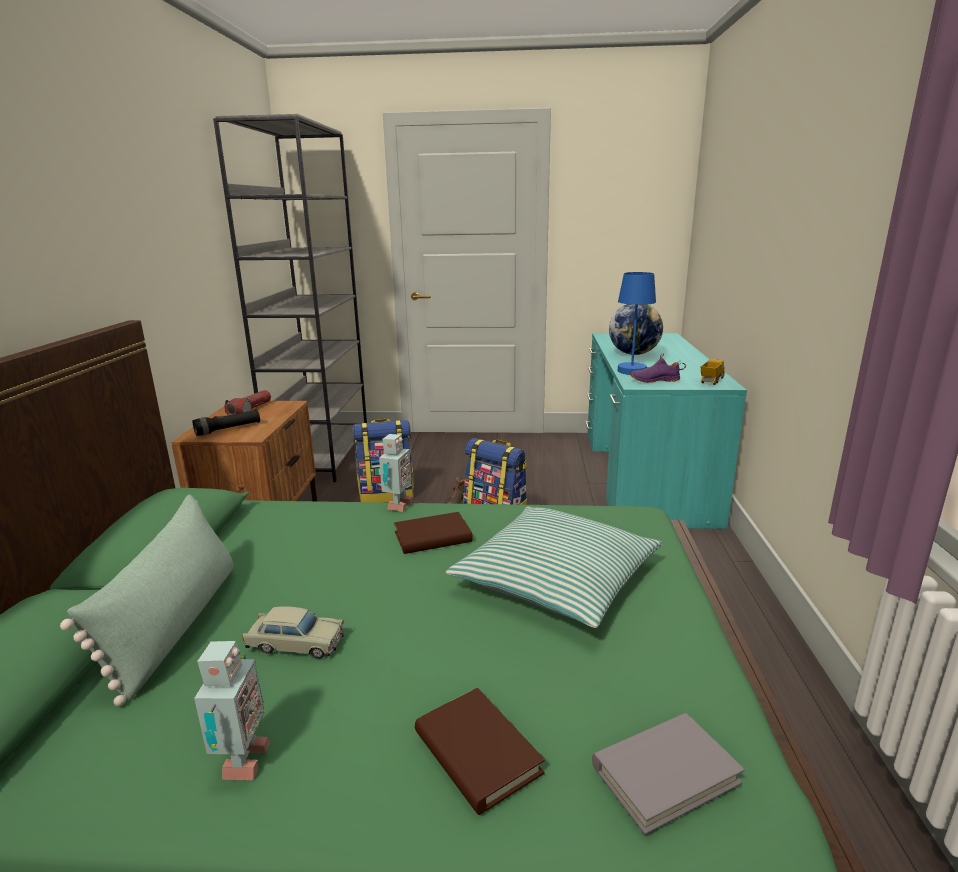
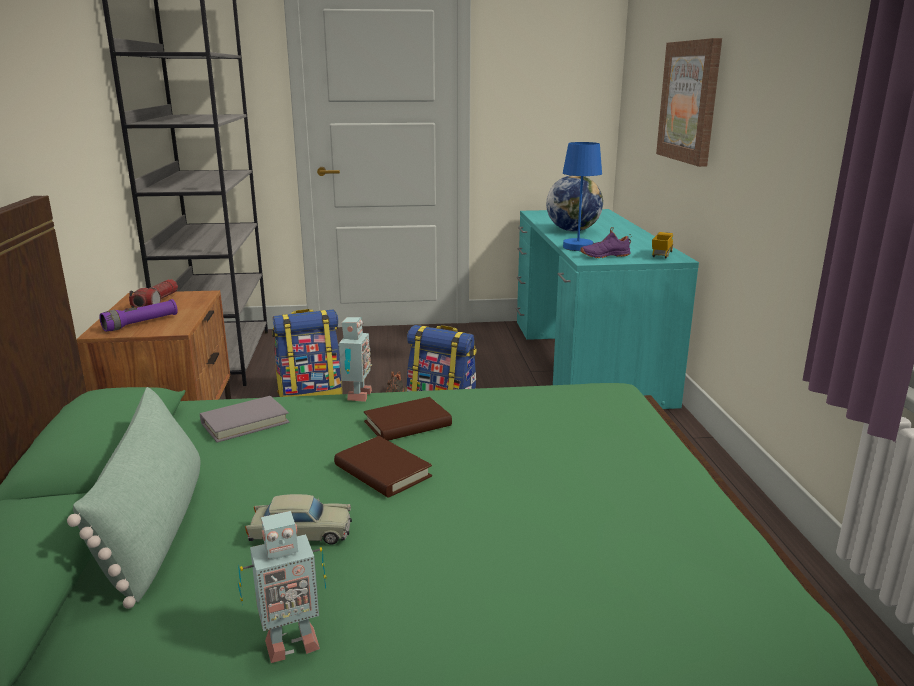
camera: 10 degrees left, 0 degrees up
(228, 429) = (141, 323): black flashlight -> purple flashlight
(241, 762) = (289, 643): toy robot -> toy robot turned 75 degrees clockwise
(477, 753) = (527, 608): brown book -> brown book (382, 471)
(556, 579) = (549, 454): pillow -> none
(665, 774) = (706, 605): grey book -> grey book (245, 422)
(746, 233) = (690, 101): none -> picture

